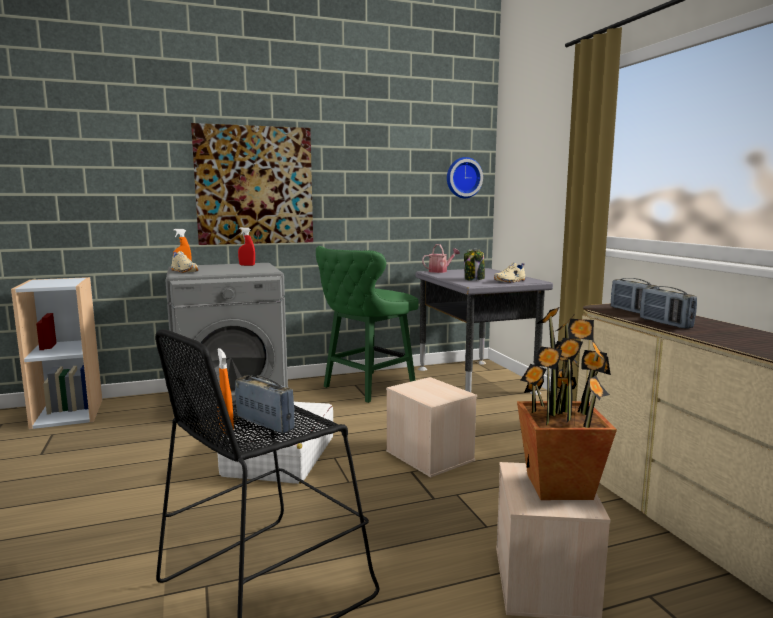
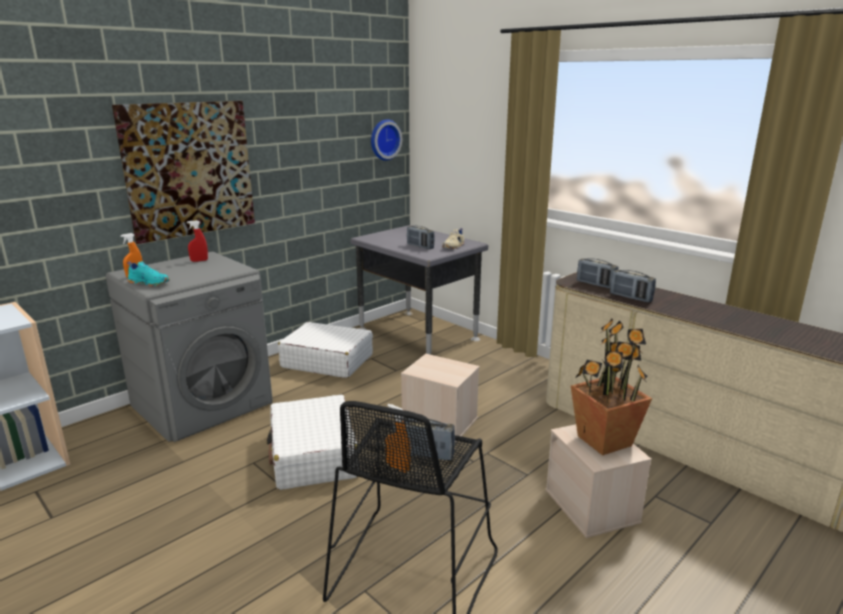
camera: 25 degrees left, 10 degrees up
(185, 271) = (150, 283): beige shoe -> turquoise shoe
(366, 387) = (327, 361): green stool -> white suitcase
(440, 271) = (374, 236): watering can -> none
(474, 279) = (420, 246): jar -> radio

